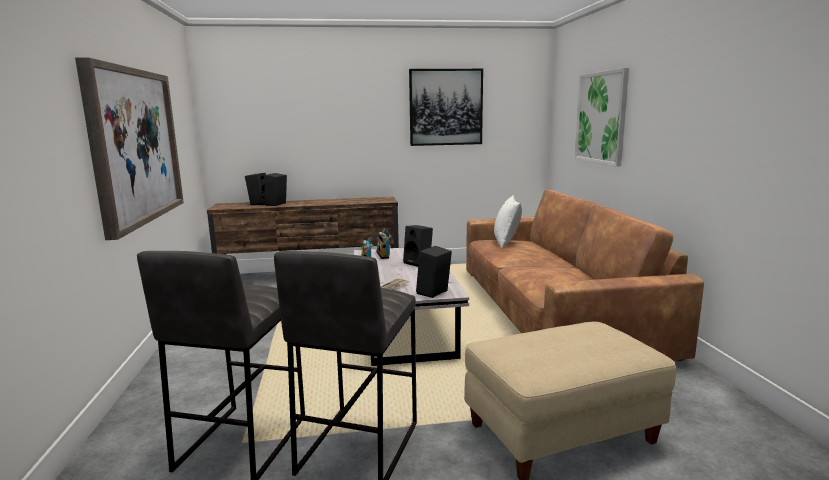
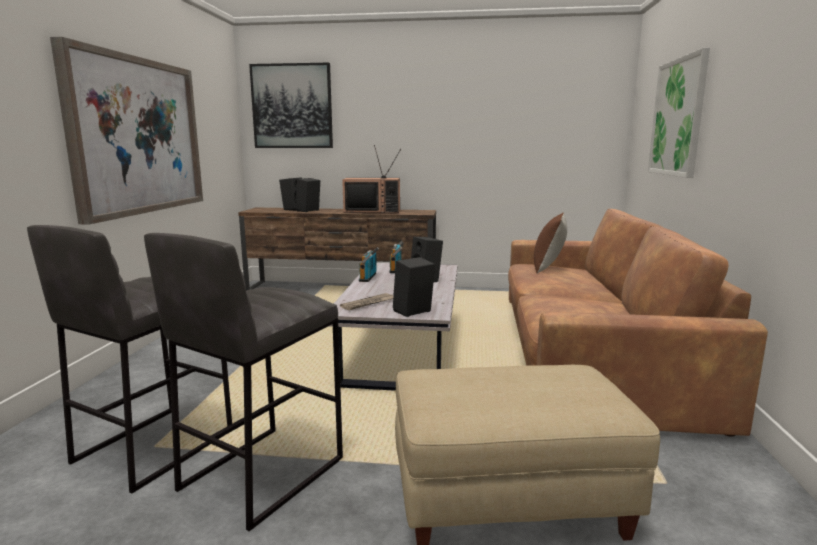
camera: 15 degrees right, 0 degrees up
(338, 201) = (373, 211): none -> television
(446, 107) = (501, 110): picture -> picture (292, 106)
(506, 242) = (548, 268): white pillow -> brown pillow

